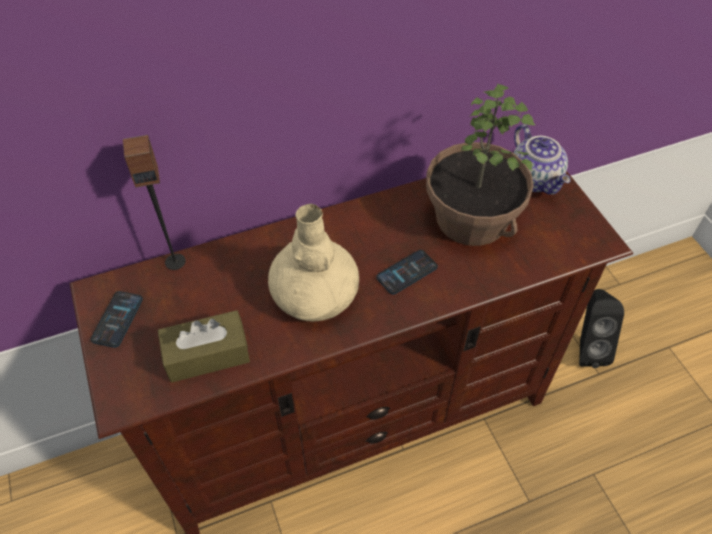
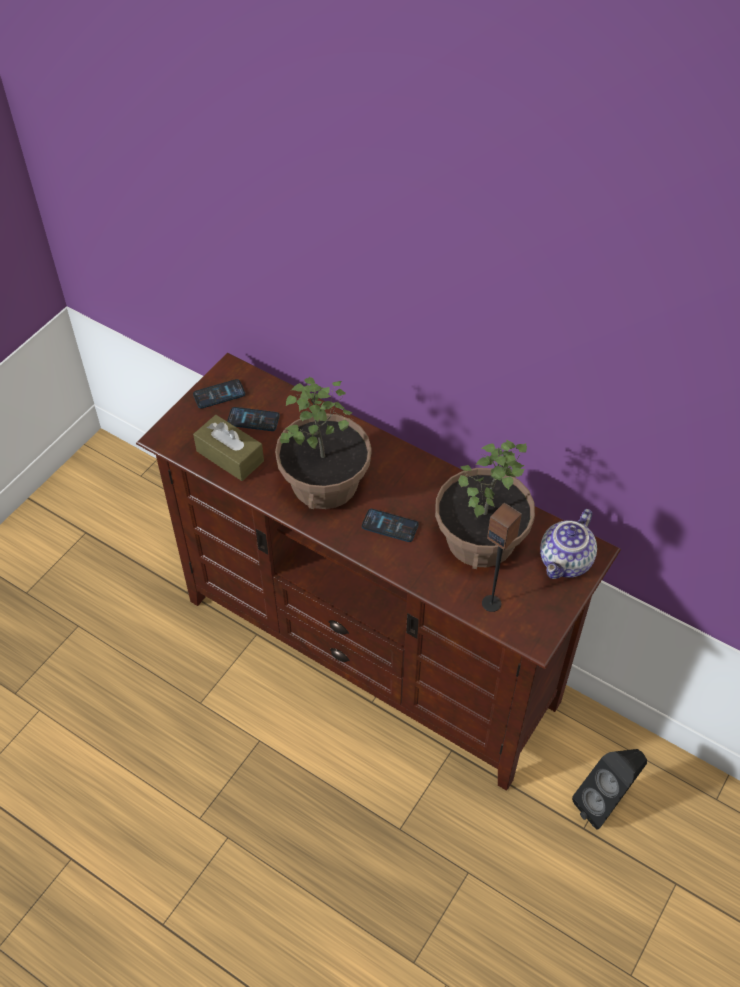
camera: 55 degrees right, 0 degrees up
(175, 261) = (287, 392): speaker -> speaker (491, 603)
(180, 308) = (253, 420): none -> phone
(315, 293) = (325, 483): beige vase -> potted plant

